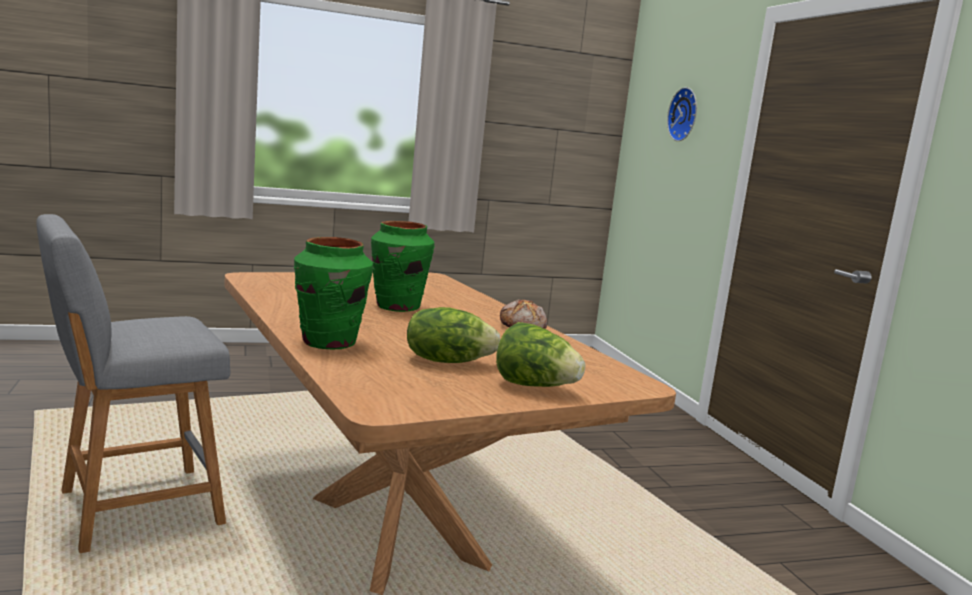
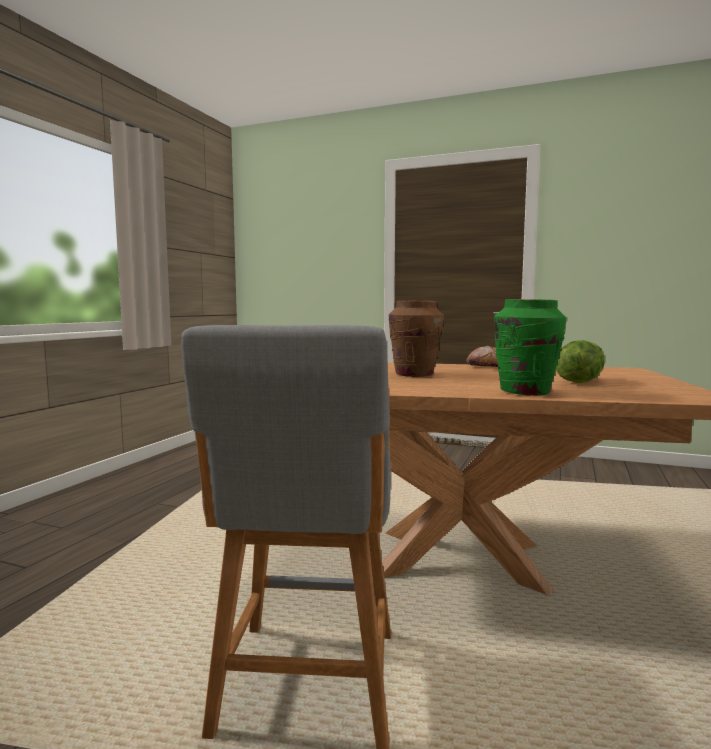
camera: 50 degrees left, 5 degrees down
(397, 307) = (415, 374): green vase -> brown vase
(535, 386) = (638, 378): lettuce -> none
(685, 114) = (315, 235): wall clock -> none

